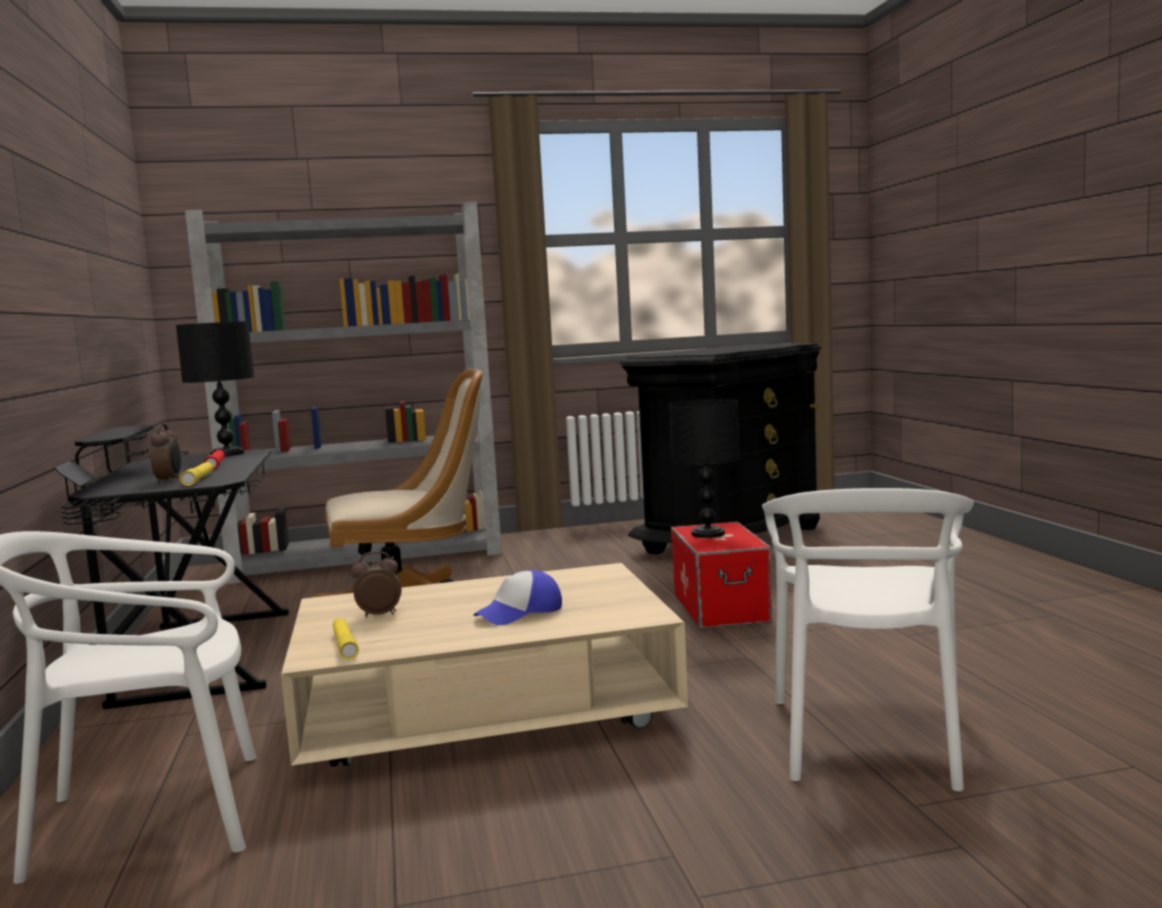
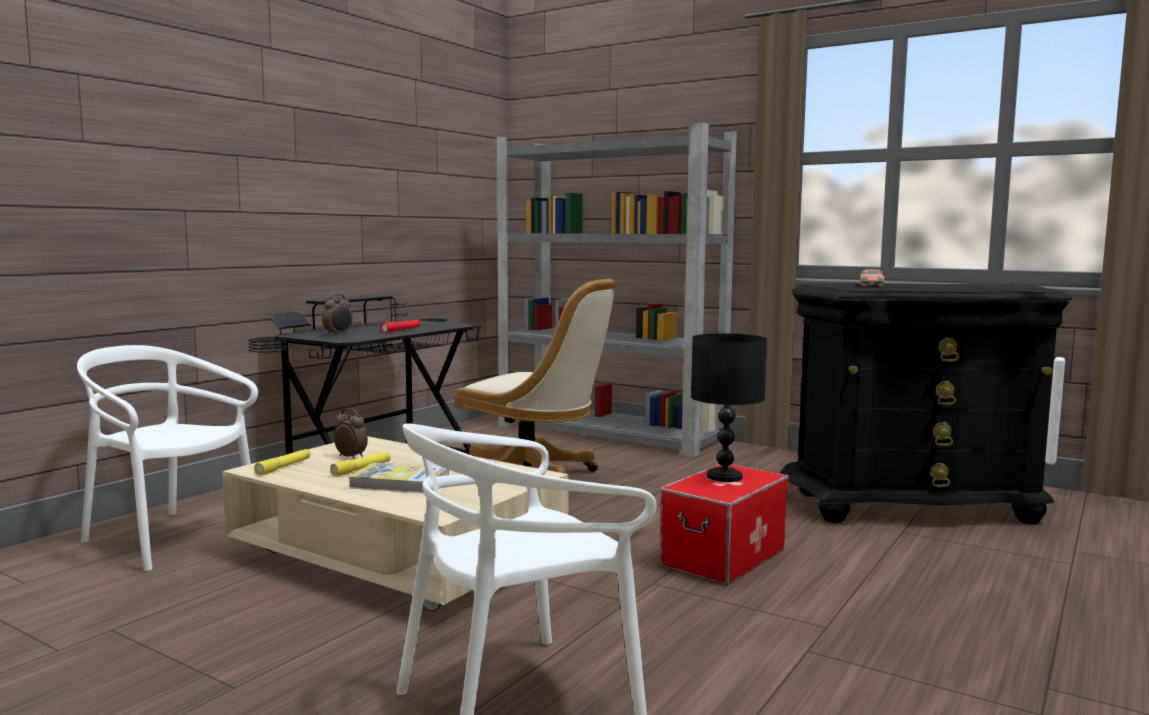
camera: 45 degrees right, 0 degrees up
(199, 479) = (348, 337): yellow flashlight -> yellow flashlight (361, 469)
(227, 454) = (442, 324): black table lamp -> none
(520, 612) = (400, 483): cap -> book
(693, 351) = (871, 285): none -> toy car

